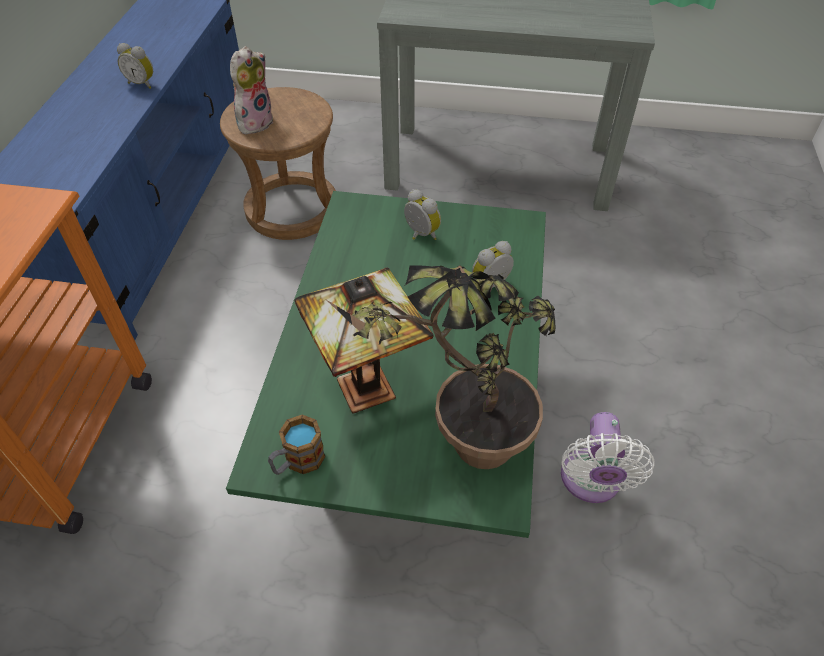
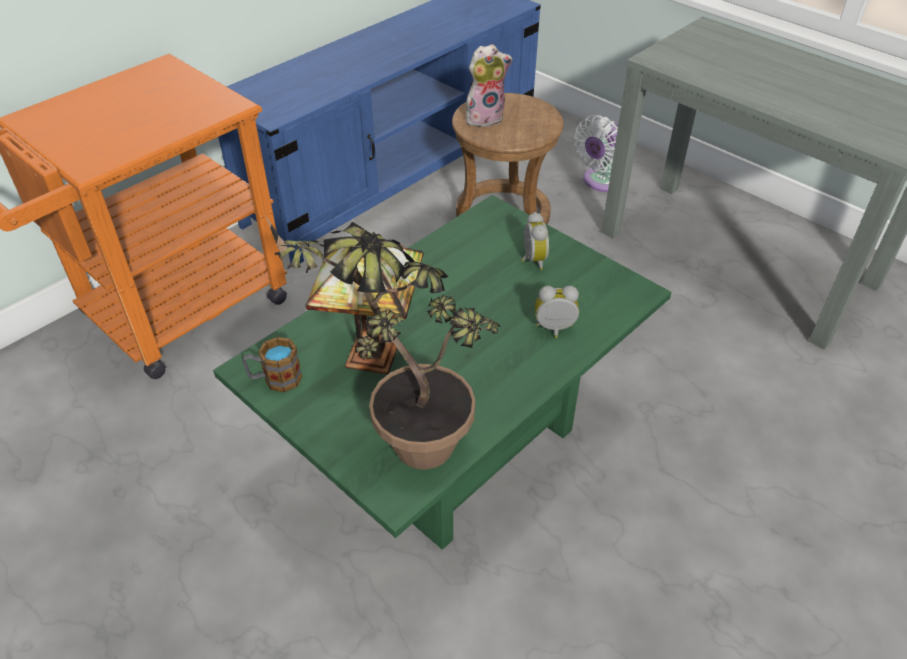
camera: 35 degrees right, 5 degrees down
(142, 83) = (407, 53): alarm clock -> none
(590, 482) = (576, 582): white fan -> white fan (601, 182)

